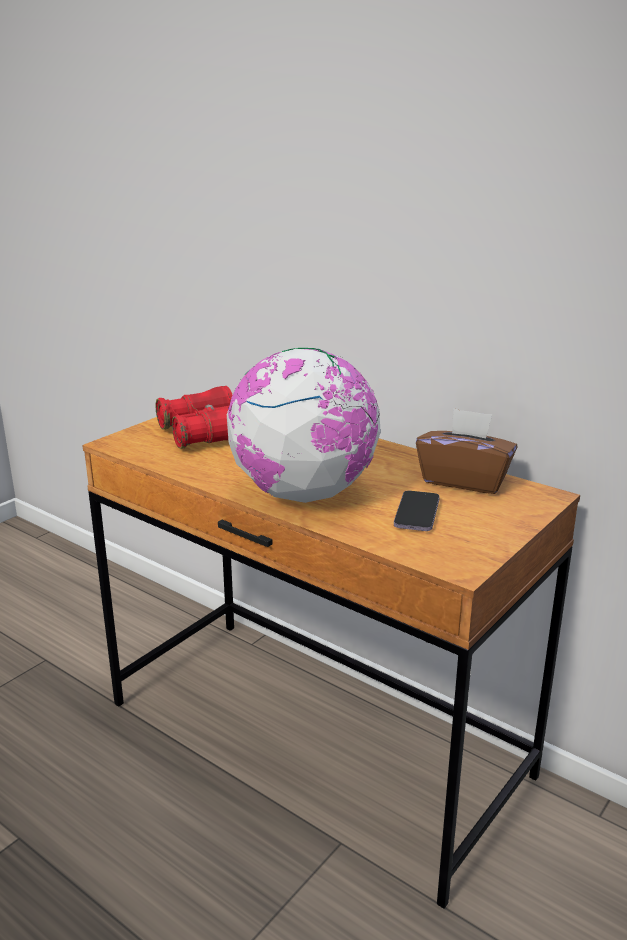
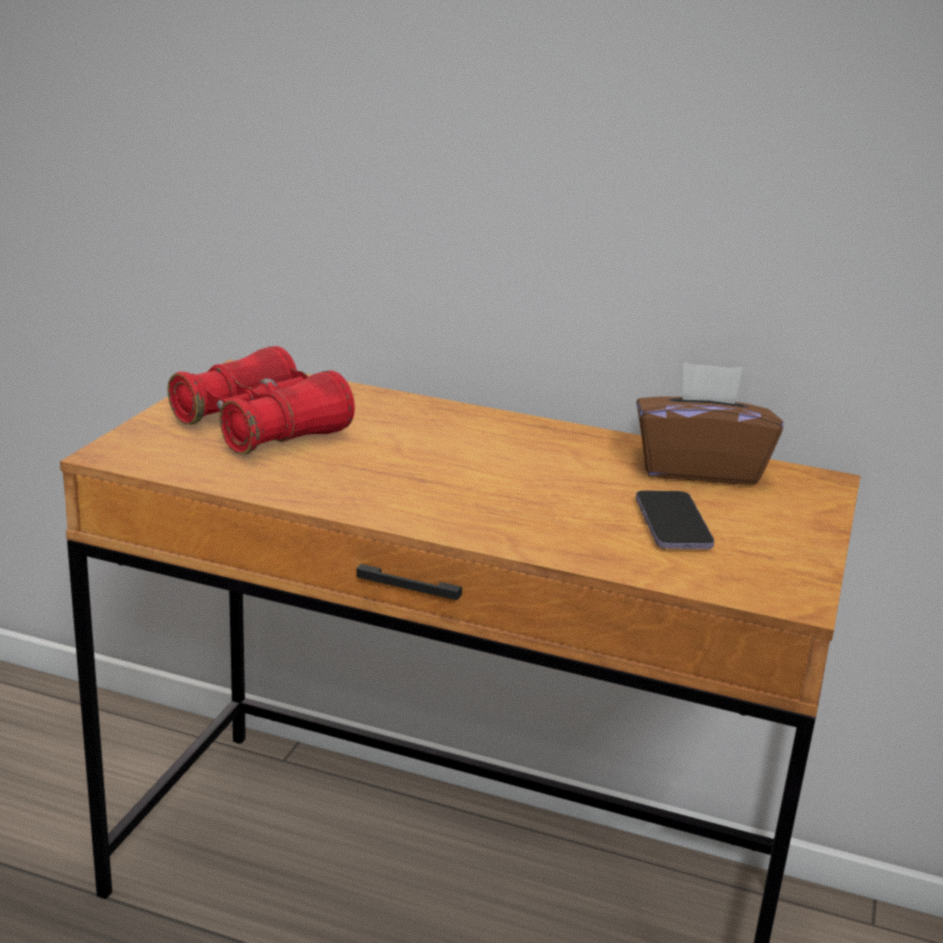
camera: 20 degrees left, 0 degrees up
(305, 494) = (490, 510): globe -> none

